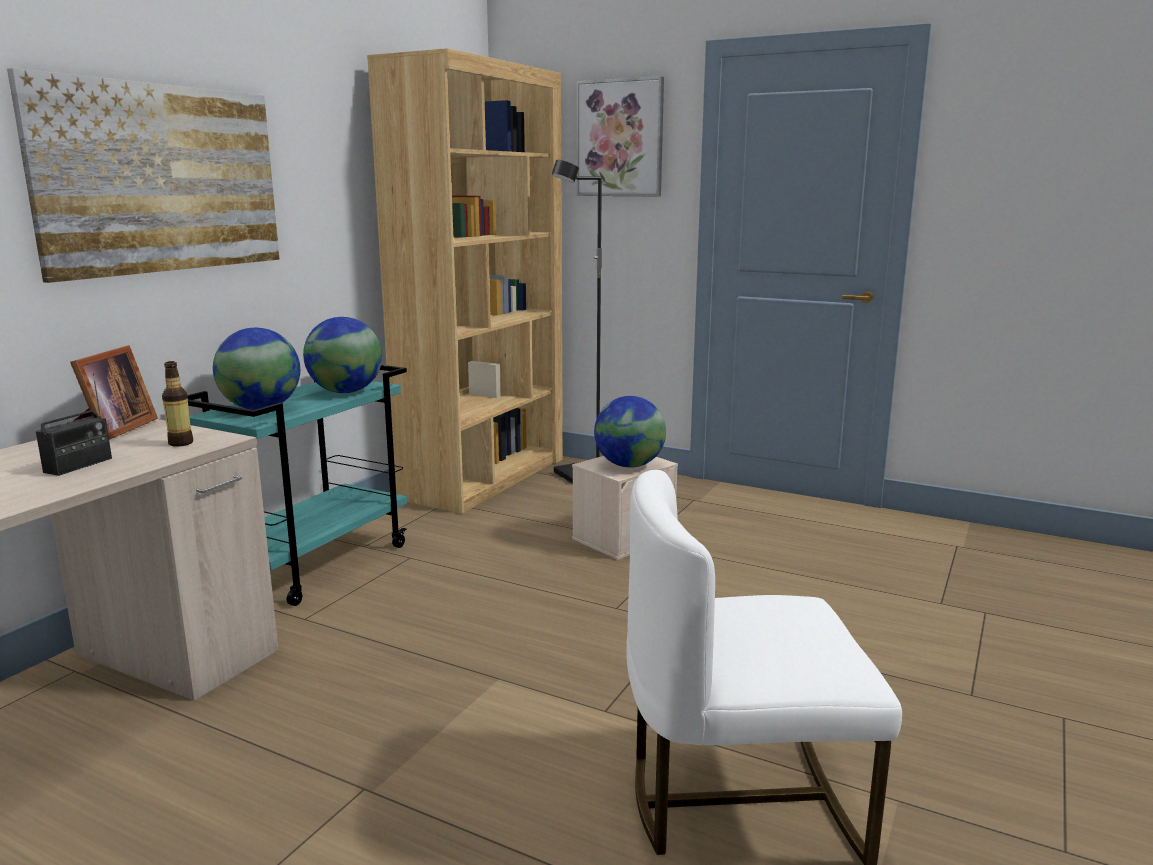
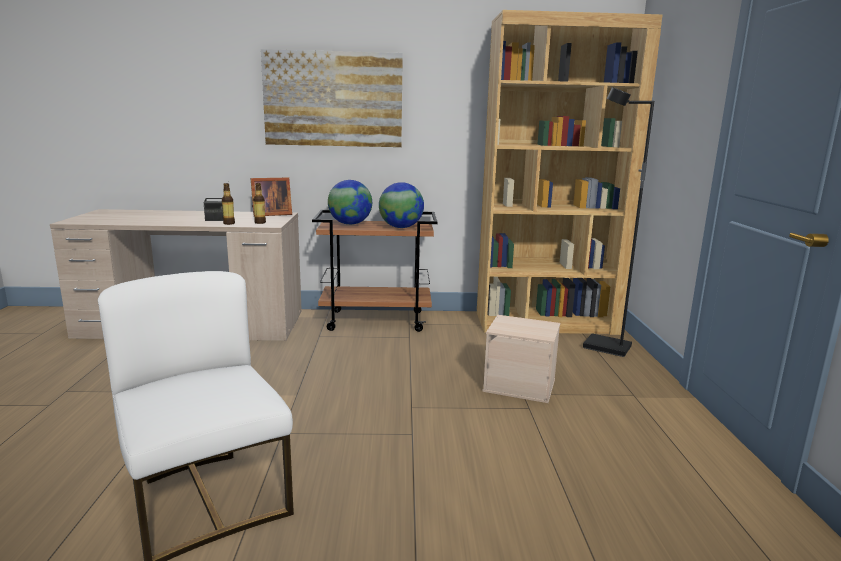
camera: 60 degrees right, 0 degrees up
(137, 462) = (229, 223): none -> bottle
(316, 563) = (377, 321): turquoise cart -> brown cart
(620, 138) = (689, 67): picture -> none
(629, 465) = (521, 328): globe -> none

